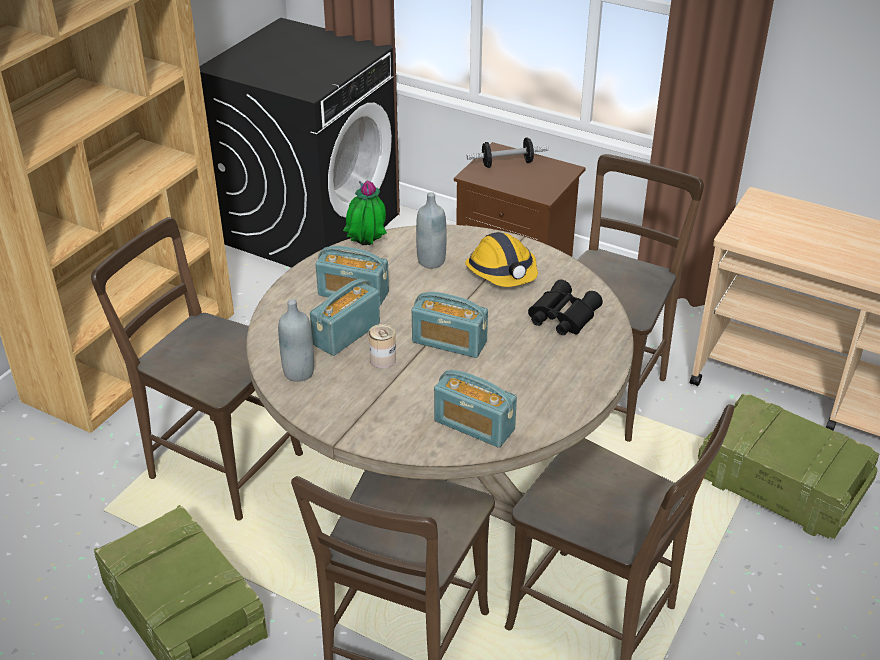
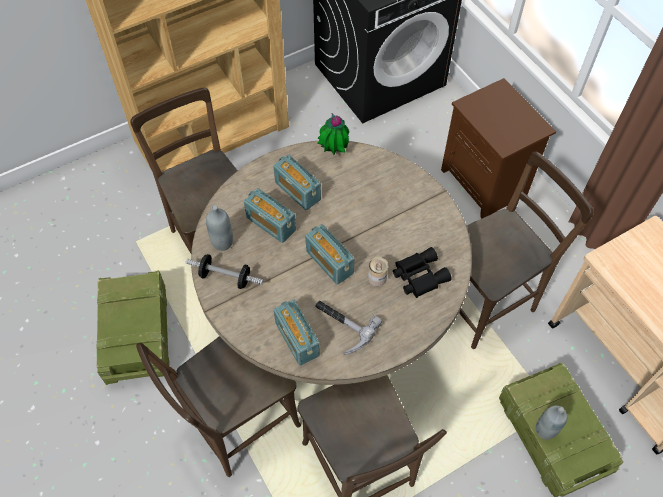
camera: 30 degrees right, 20 degrees up
(346, 334) = (271, 224): radio -> radio turned 120 degrees counterclockwise
(383, 359) = (278, 256): can -> can (377, 278)
(431, 261) = (366, 185): grey bottle -> grey bottle (545, 430)
(502, 272) = (406, 217): hard hat -> none
(507, 163) = (499, 104): dumbbell -> dumbbell (225, 277)
(516, 393) = (341, 327): none -> hammer

